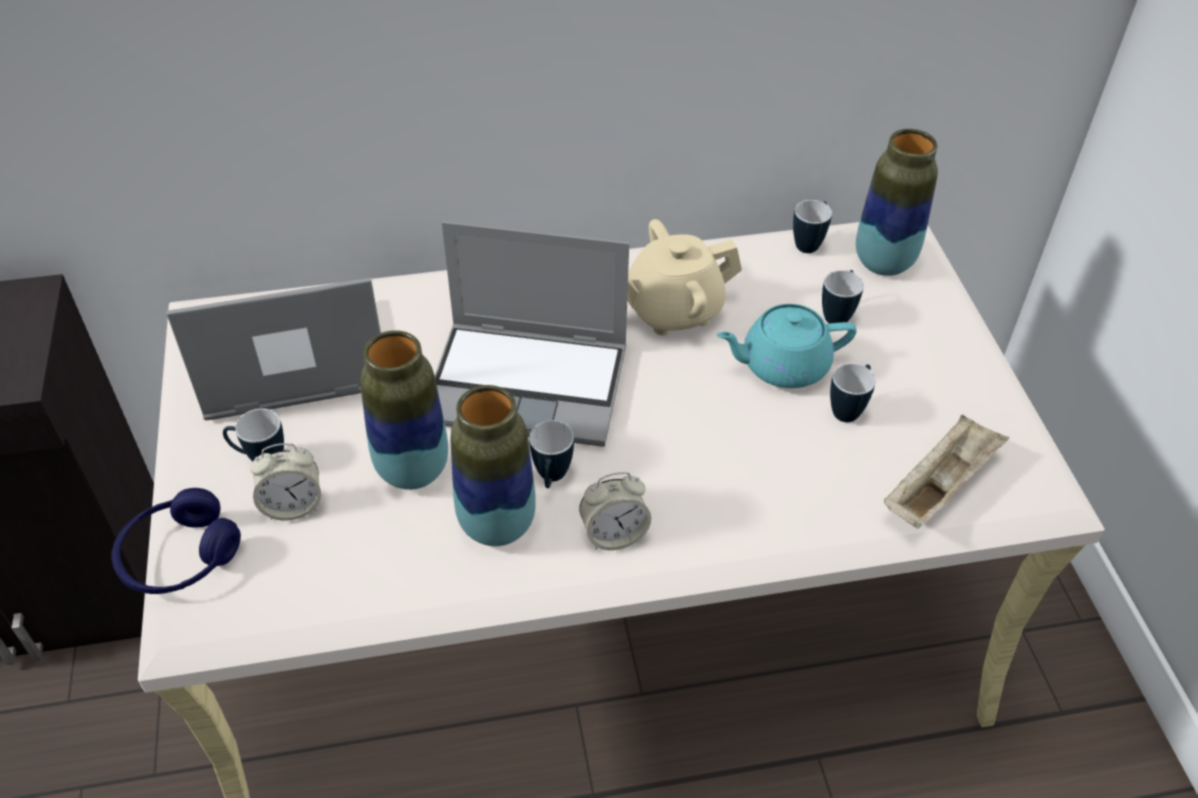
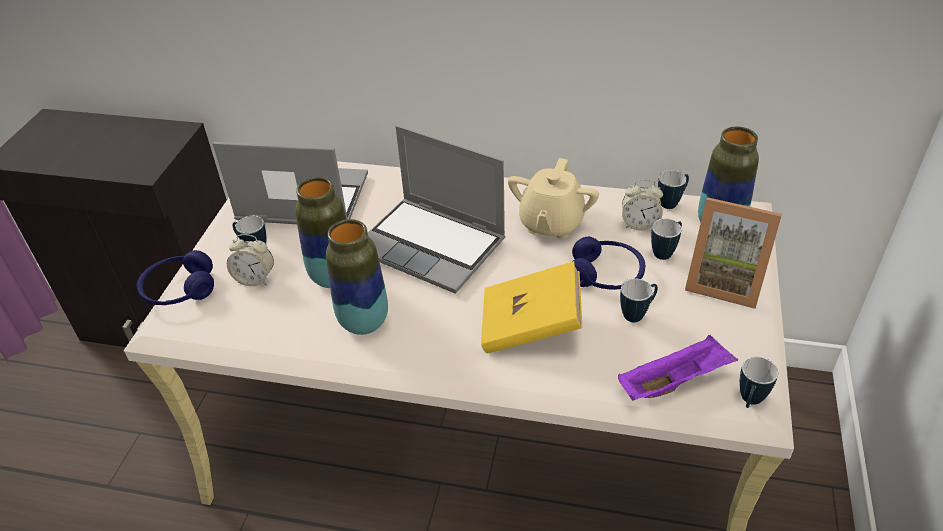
camera: 25 degrees right, 5 degrees down
(551, 479) = (412, 304): mug -> mug (749, 402)
(614, 534) = (432, 348): alarm clock -> alarm clock (639, 224)
(673, 310) = (551, 223): beige teapot -> beige teapot turned 75 degrees counterclockwise
(727, 465) = (530, 327): none -> yellow book
(782, 365) = (606, 275): turquoise teapot -> blue headphones
(928, 337) = (724, 282): none -> picture frame
(939, 486) = (674, 381): beige tray -> purple tray

